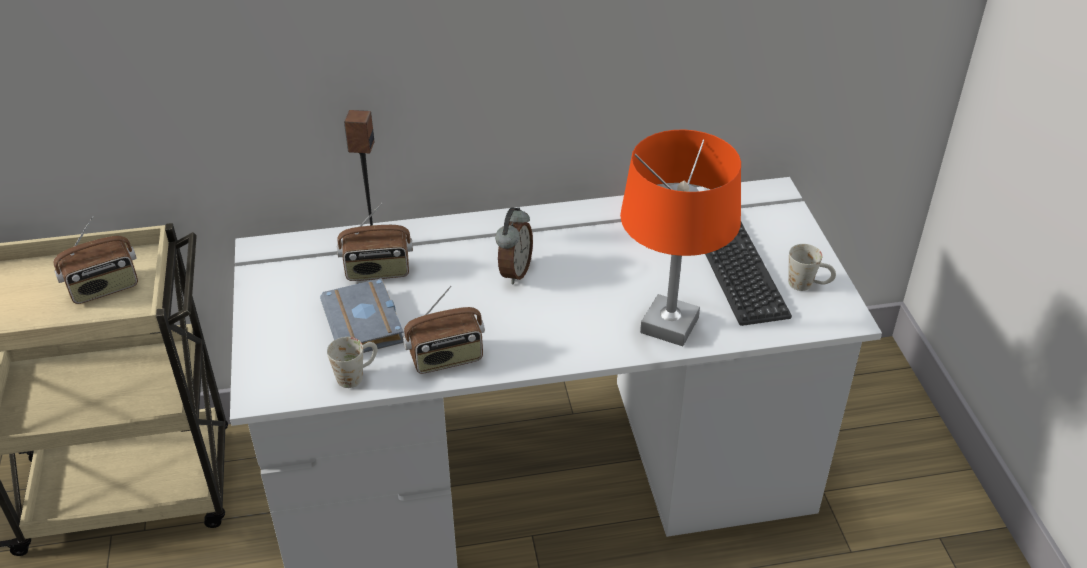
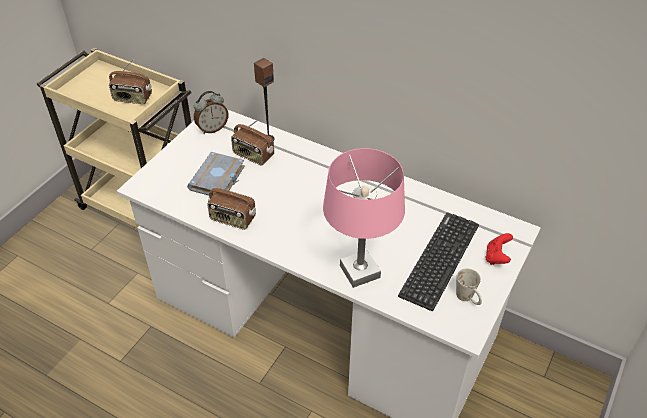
camera: 40 degrees right, 5 degrees up
(357, 374) = (186, 202): white mug -> none
(514, 272) = (315, 193): alarm clock -> alarm clock (212, 128)
(670, 325) = (360, 272): orange table lamp -> pink table lamp
(785, 229) = (496, 257): none -> red game controller

